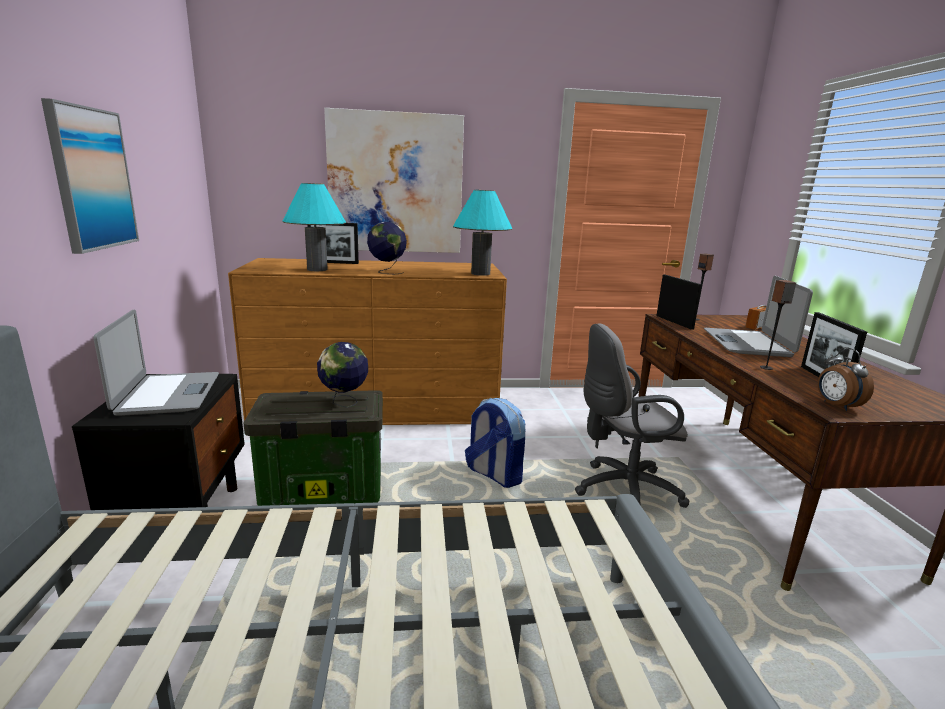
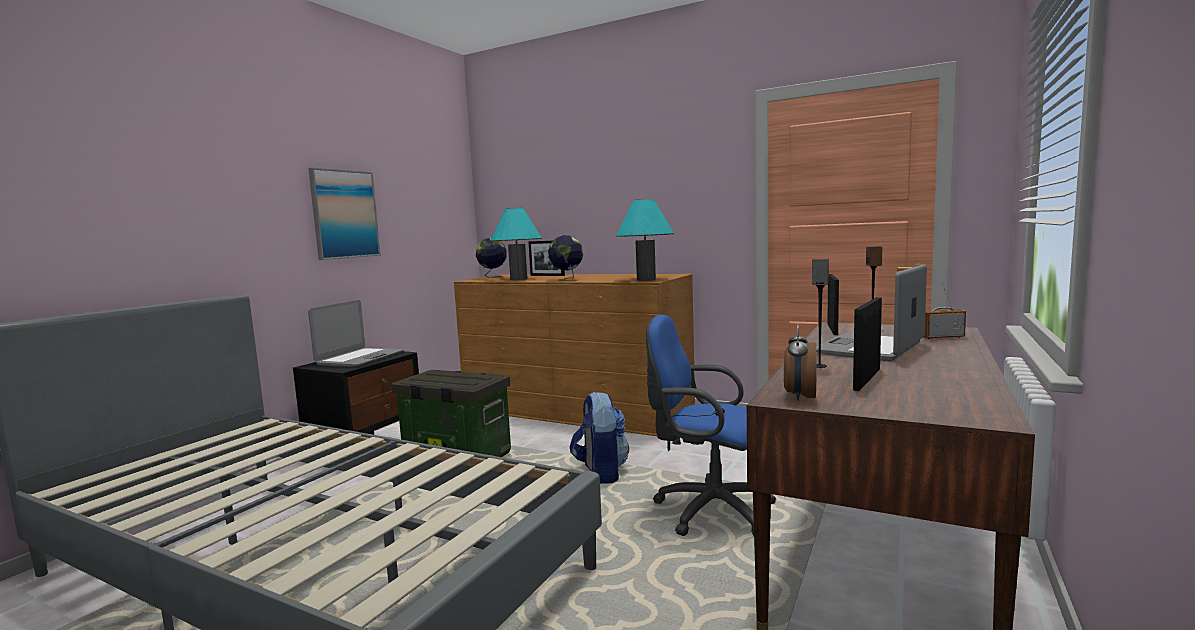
camera: 35 degrees right, 10 degrees down
(344, 403) = (467, 379): globe -> globe (492, 277)
(395, 184) = (604, 204): picture -> none
(622, 491) = (707, 510): grey office chair -> blue office chair

